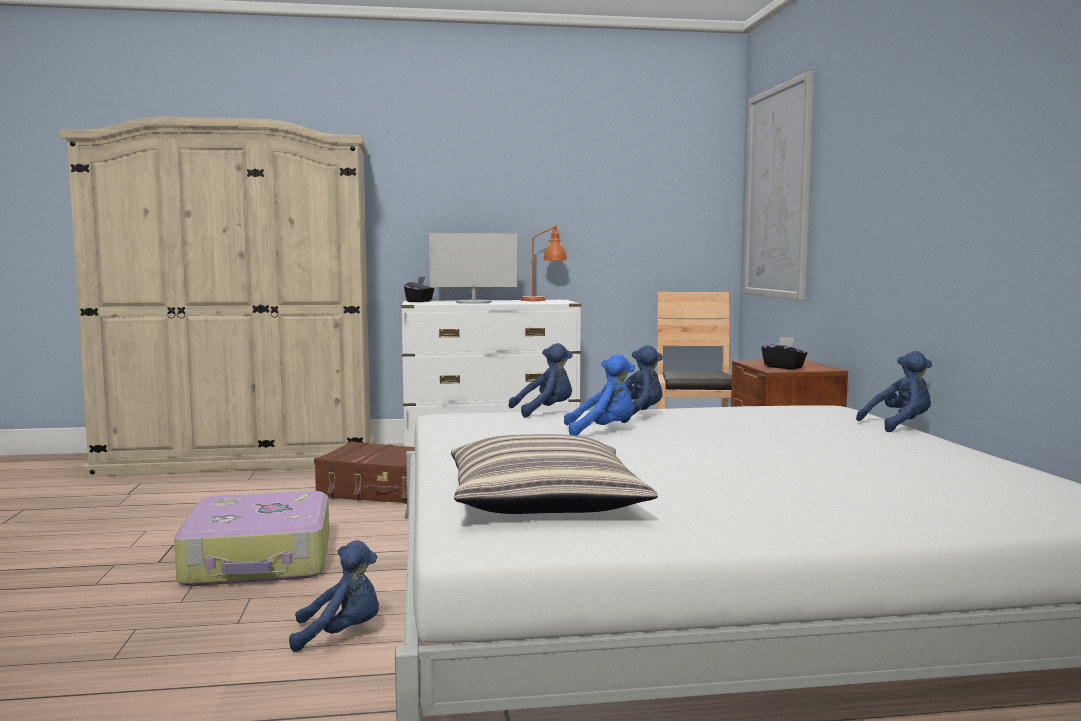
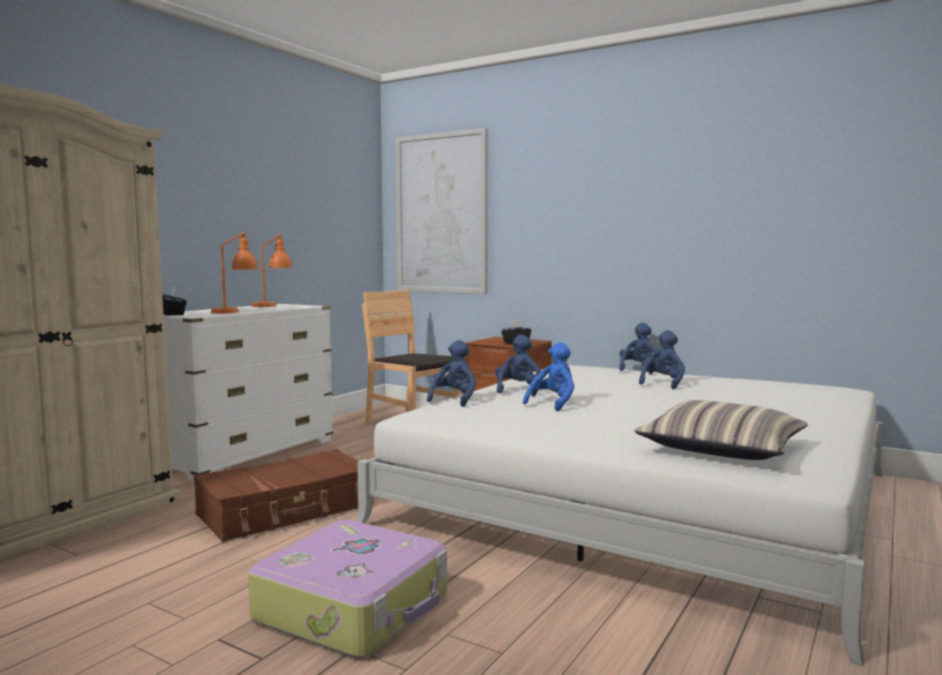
camera: 50 degrees left, 0 degrees up
(341, 635) = (585, 617): blue plush toy -> blue plush toy (662, 384)
(473, 302) = (236, 311): monitor -> orange table lamp

